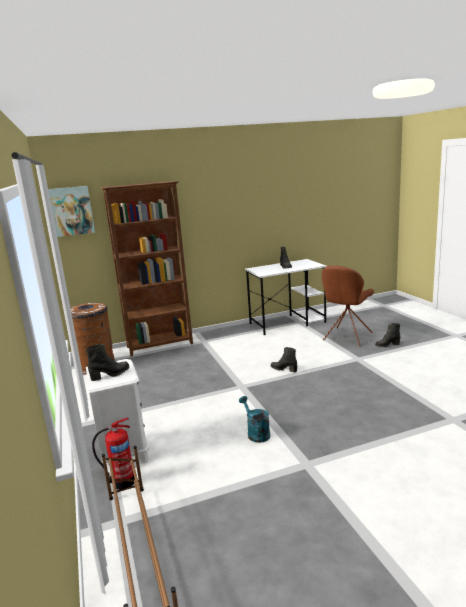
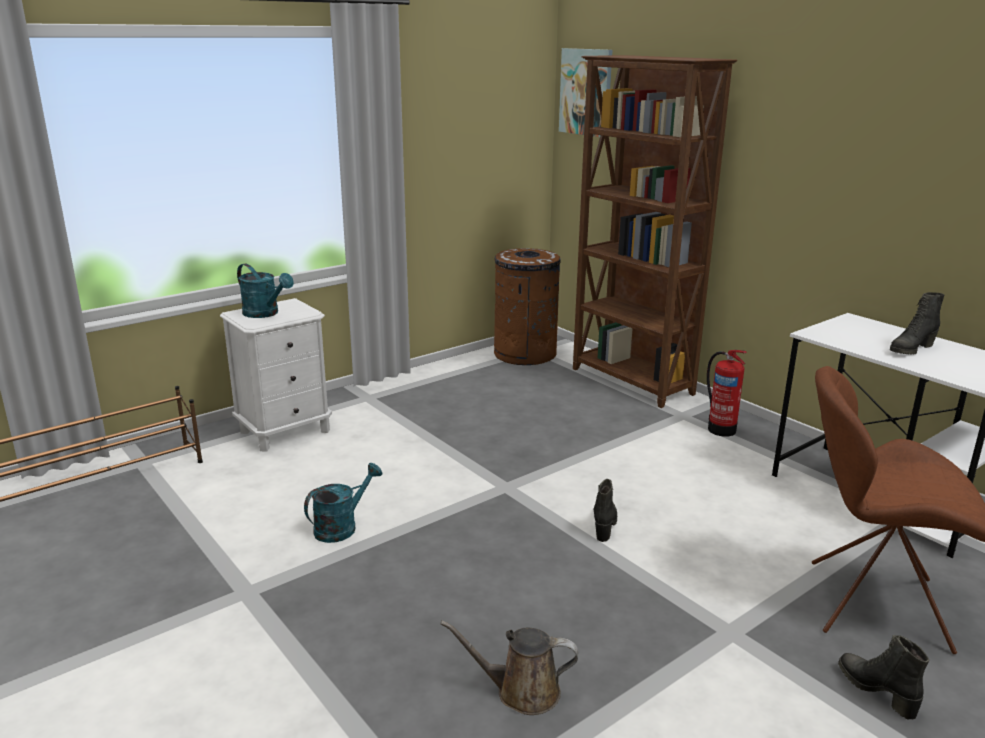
camera: 70 degrees right, 5 degrees up
(110, 375) = (265, 314): black boot -> turquoise watering can
(122, 482) = (218, 445): fire extinguisher -> fire extinguisher (720, 429)
(386, 398) = (521, 691): none -> brown watering can

